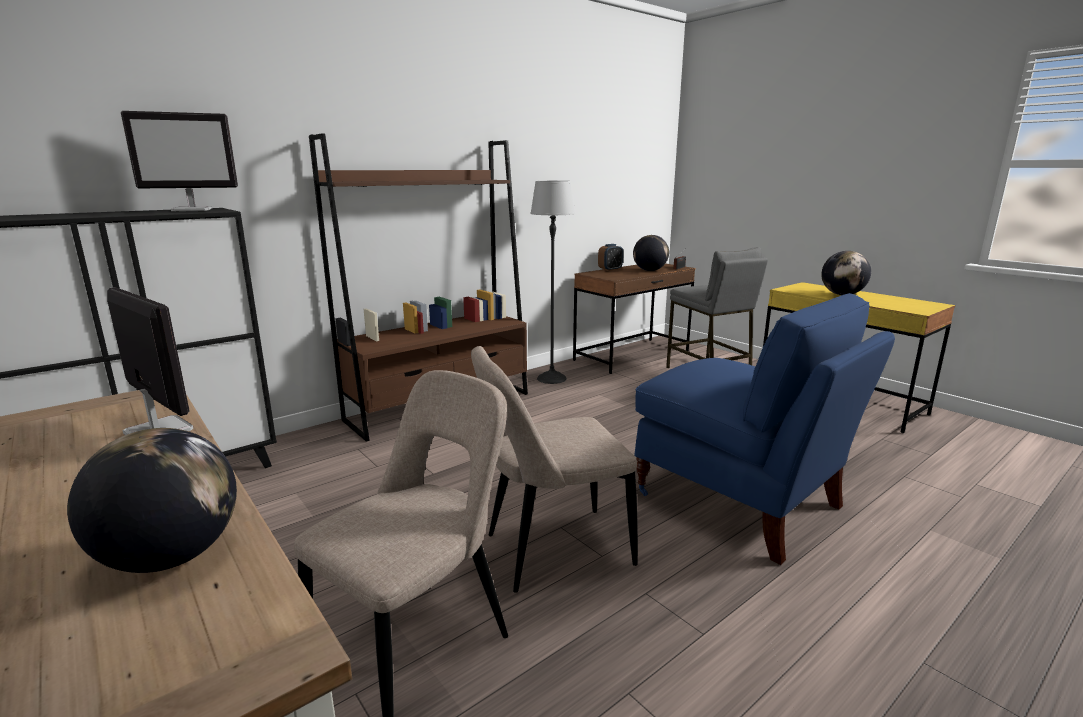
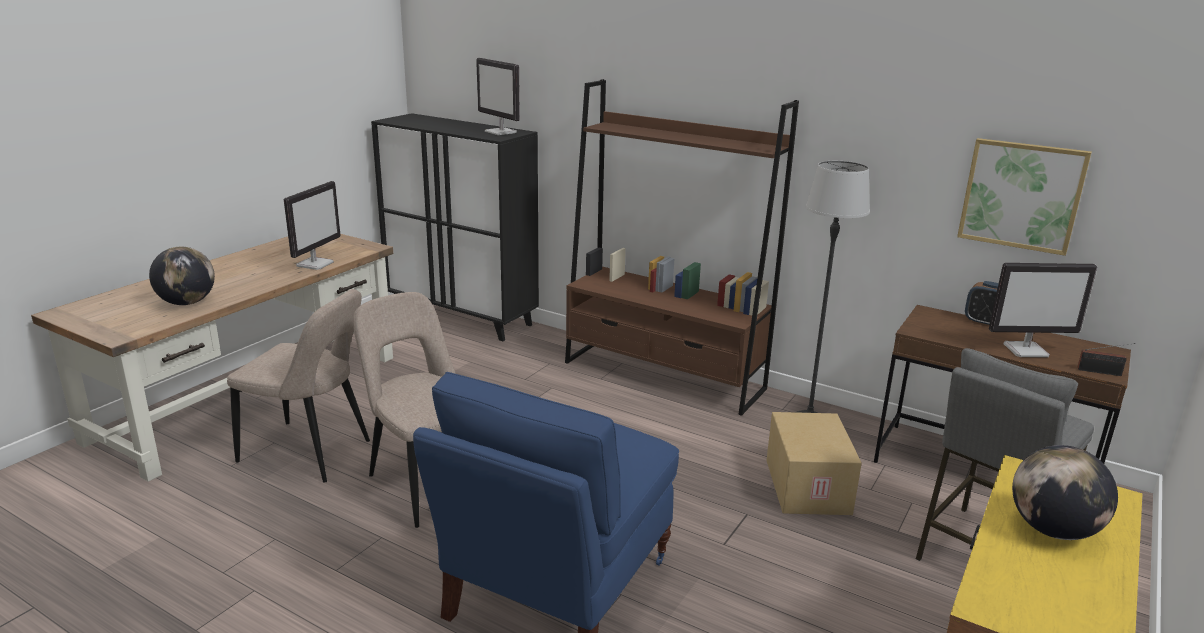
camera: 70 degrees right, 5 degrees up
(605, 189) = (1021, 195): none -> picture
(628, 395) = (805, 486): none -> cardboard box
(650, 270) = (1026, 350): globe -> monitor

